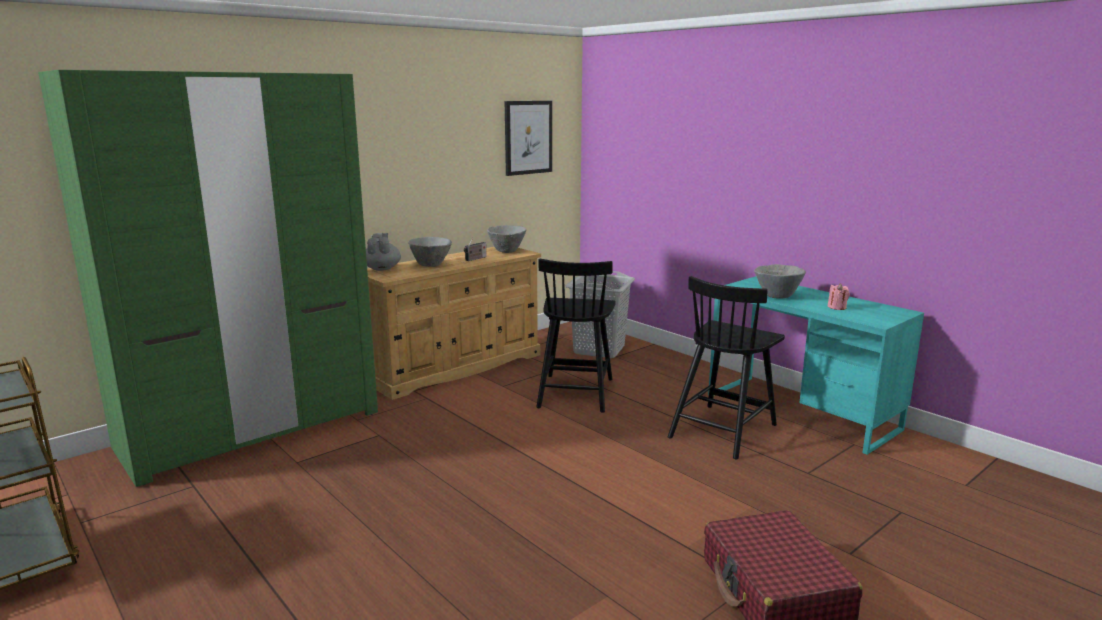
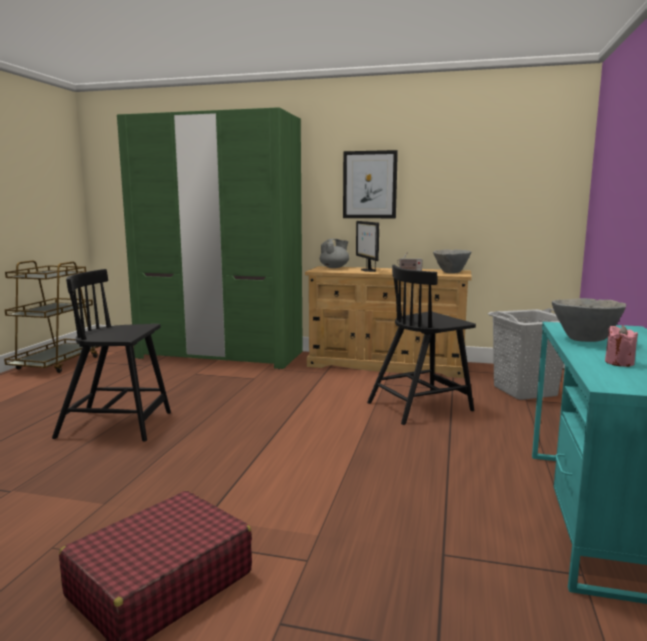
camera: 55 degrees right, 5 degrees down
(431, 265) = (368, 270): grey bowl -> monitor
(528, 137) = (512, 169): picture -> picture (370, 185)
(723, 430) = (464, 482): black chair -> black chair (117, 425)

